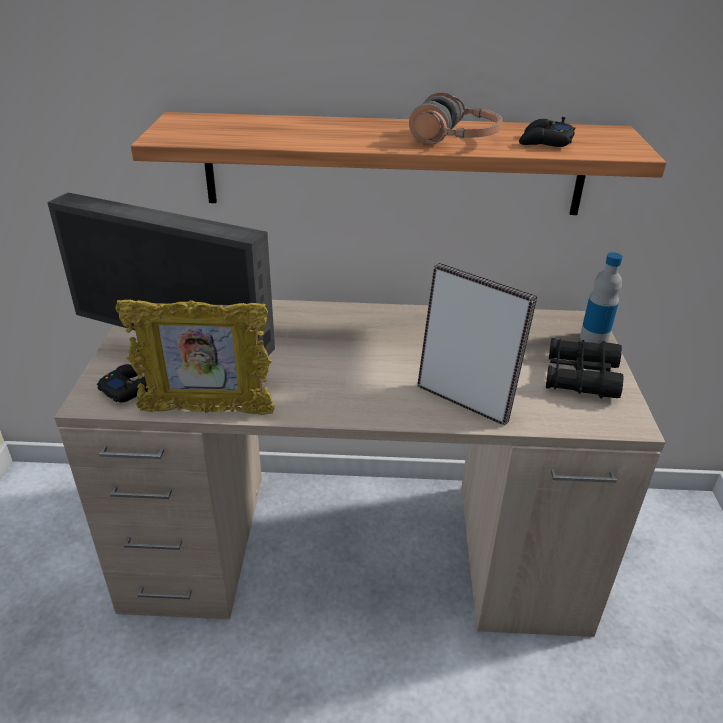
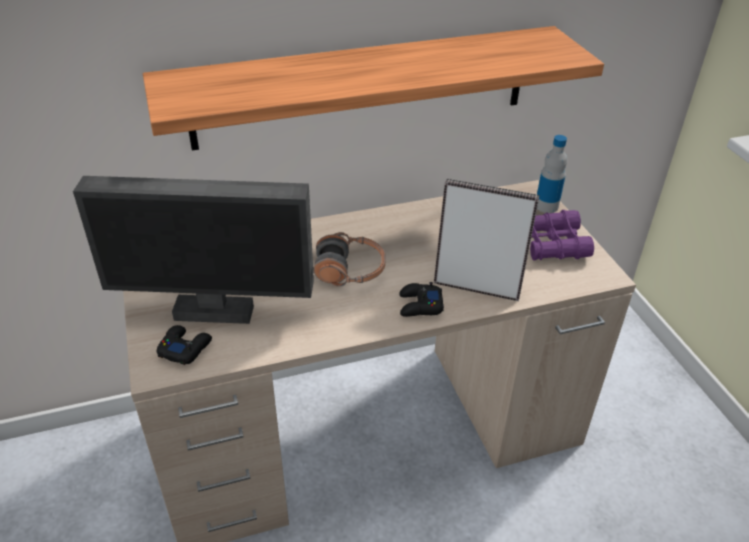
camera: 20 degrees left, 5 degrees up
(207, 411) = (270, 351): picture frame -> none
(455, 140) = (432, 66): headphones -> headphones (350, 271)
(545, 142) = (503, 56): black game controller -> black game controller (420, 305)
(580, 377) = (553, 244): black binoculars -> purple binoculars

